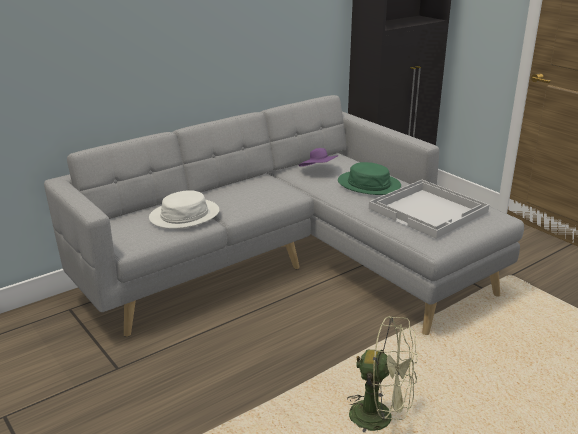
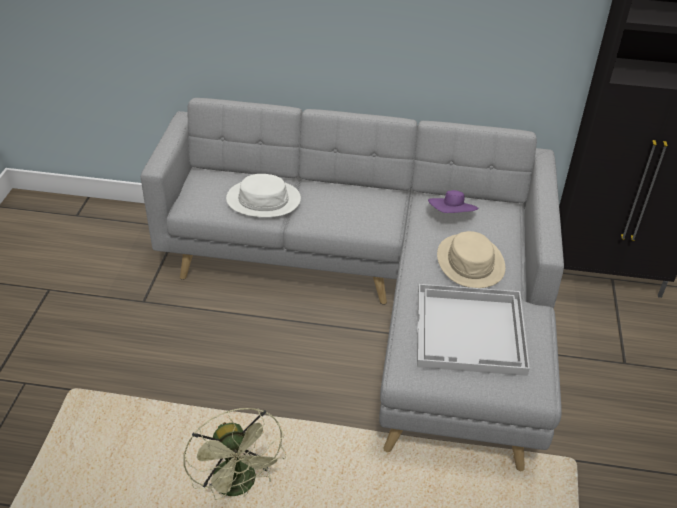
camera: 45 degrees right, 15 degrees up
(369, 184) = (470, 262): green hat -> beige hat

